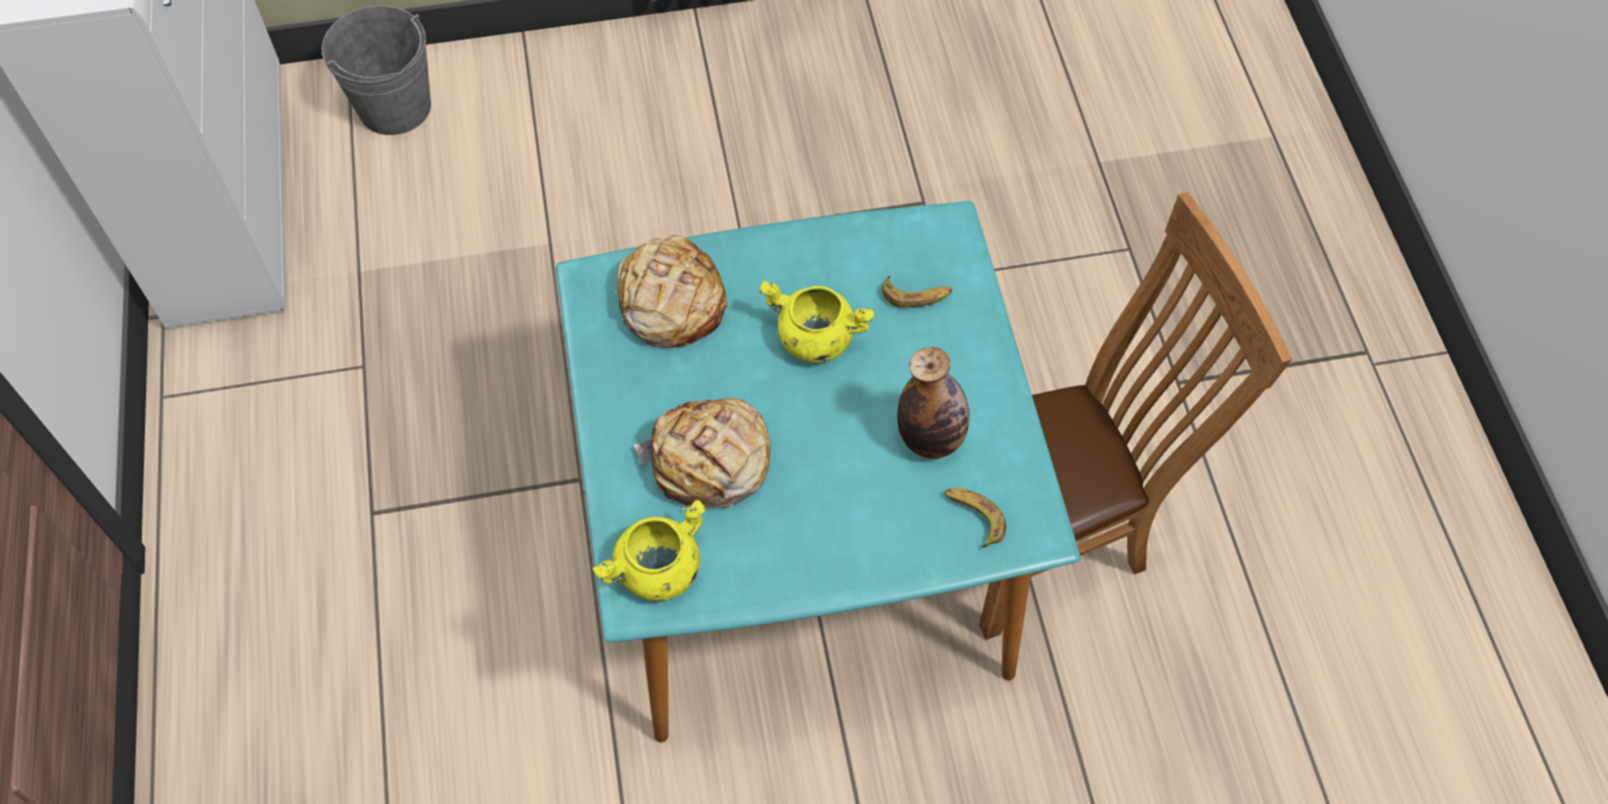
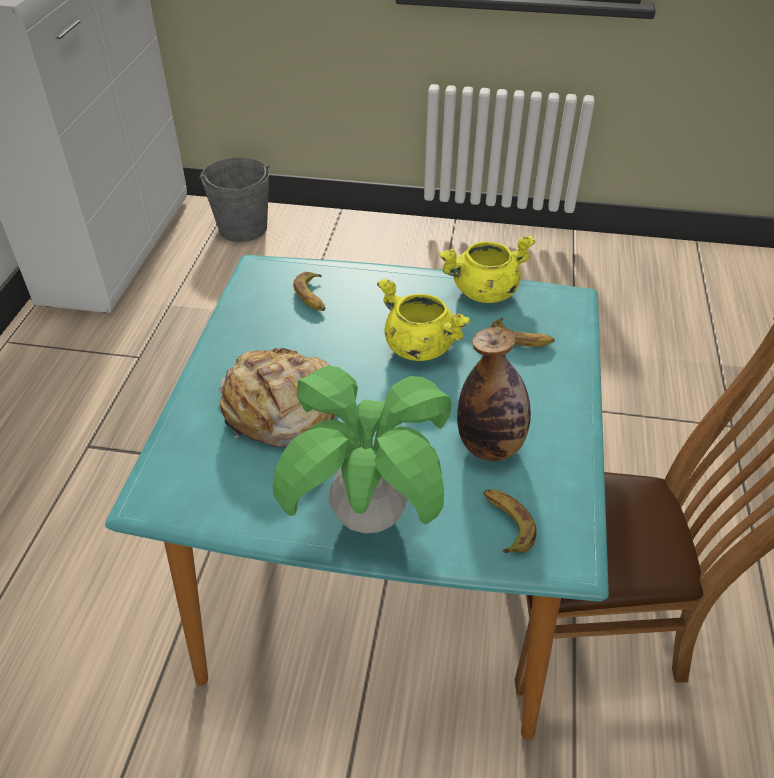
camera: 20 degrees right, 15 degrees down
(658, 571) = (185, 481): yellow cooking pot -> yellow cooking pot (484, 292)
(670, 303) = (313, 296): bread -> banana
(849, 549) = (370, 515): none -> potted plant

